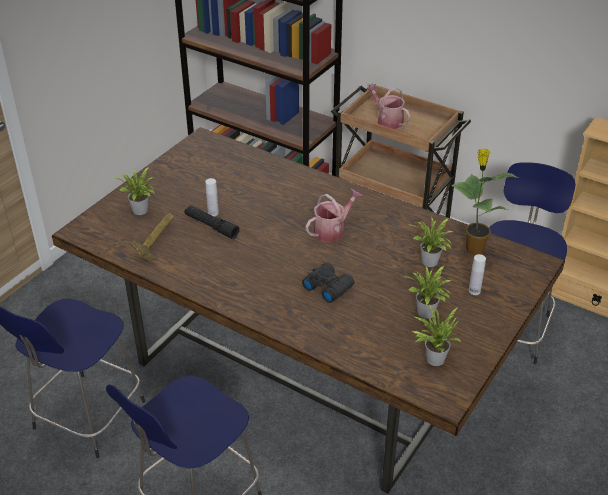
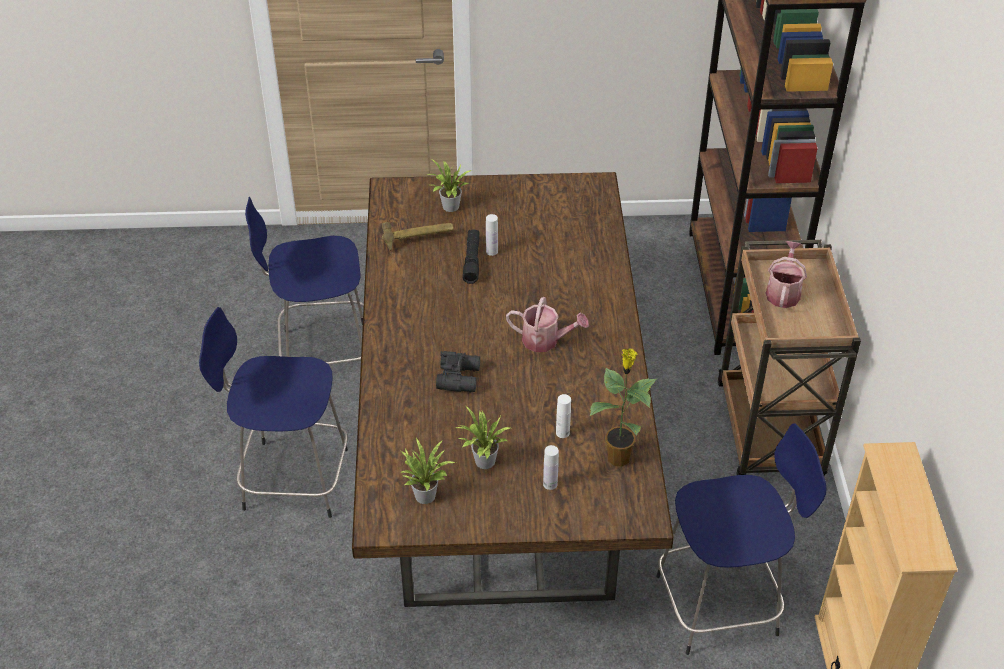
camera: 55 degrees right, 5 degrees up
(430, 263) = (562, 433): potted plant -> white bottle

